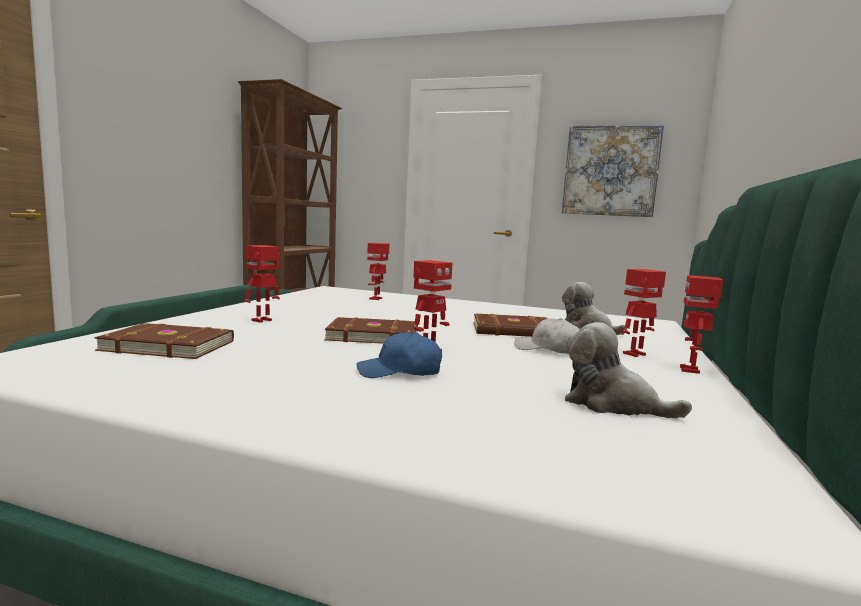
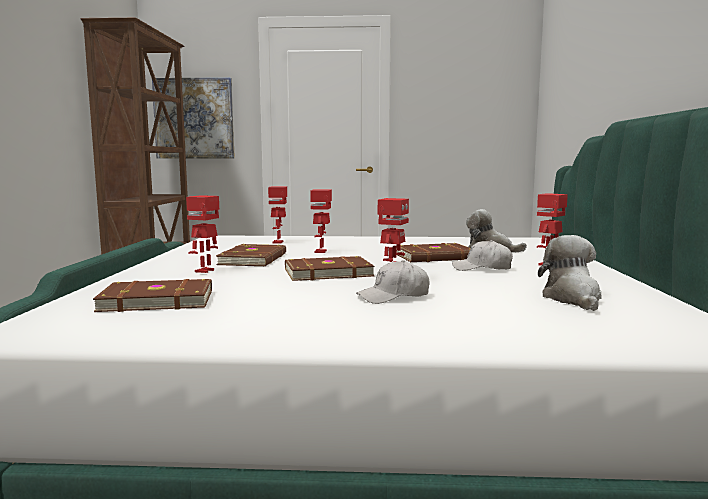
camera: 15 degrees left, 0 degrees up
(326, 313) = (254, 259): none -> brown book
(400, 372) = (393, 296): blue cap -> white cap
(610, 171) = (460, 106): picture -> picture (194, 118)
(612, 404) = (573, 299): plush toy -> plush toy turned 75 degrees clockwise
(691, 370) = (597, 271): toy robot -> toy robot (321, 252)

